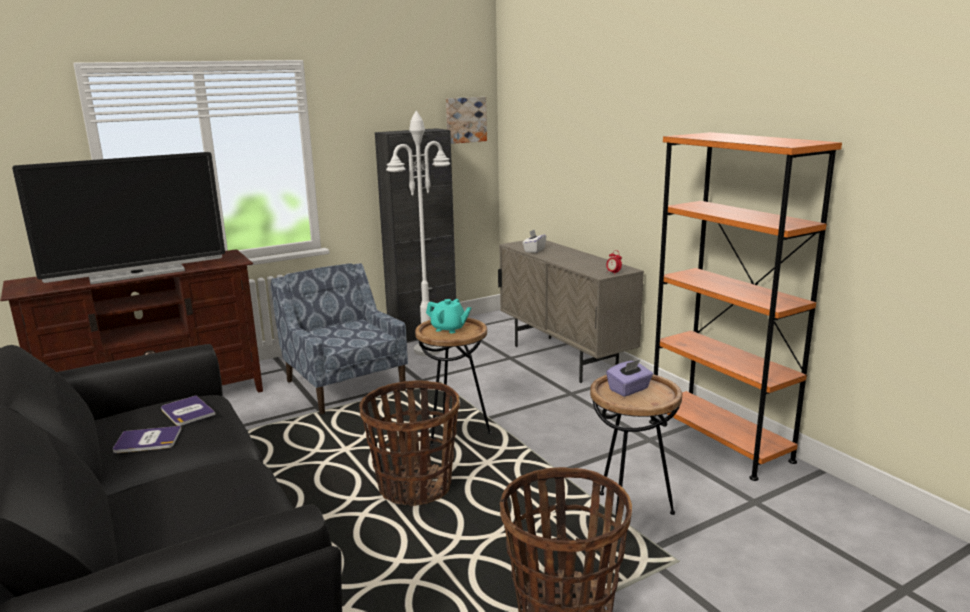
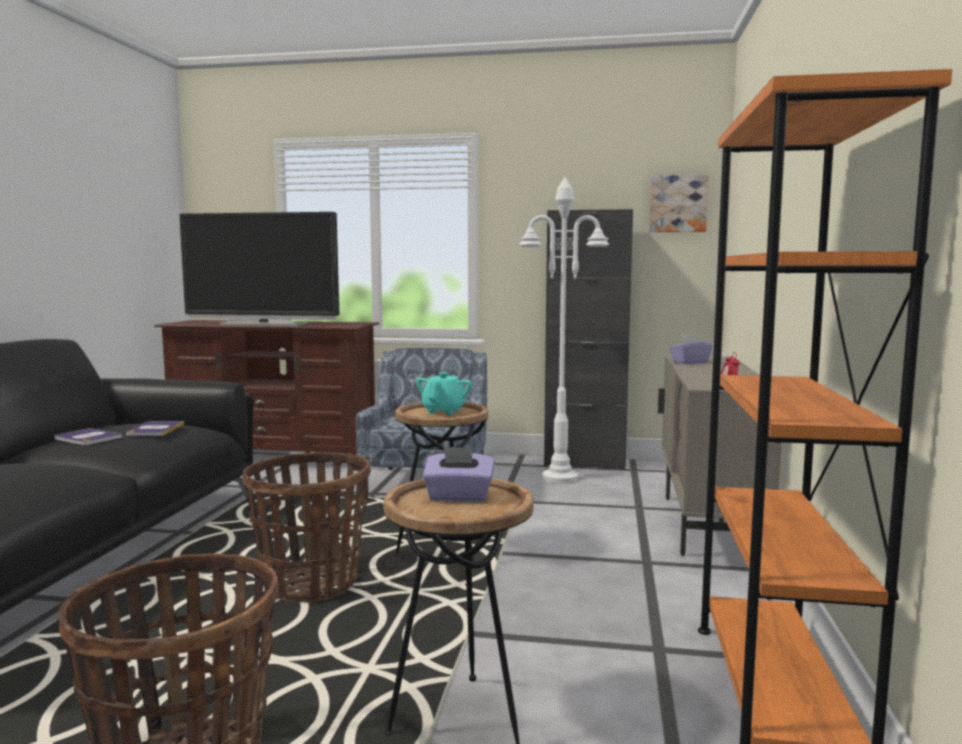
camera: 40 degrees right, 10 degrees down
(449, 329) = (444, 411): turquoise teapot -> turquoise teapot turned 135 degrees counterclockwise
(534, 250) = (689, 362): white tissue box -> purple tissue box

